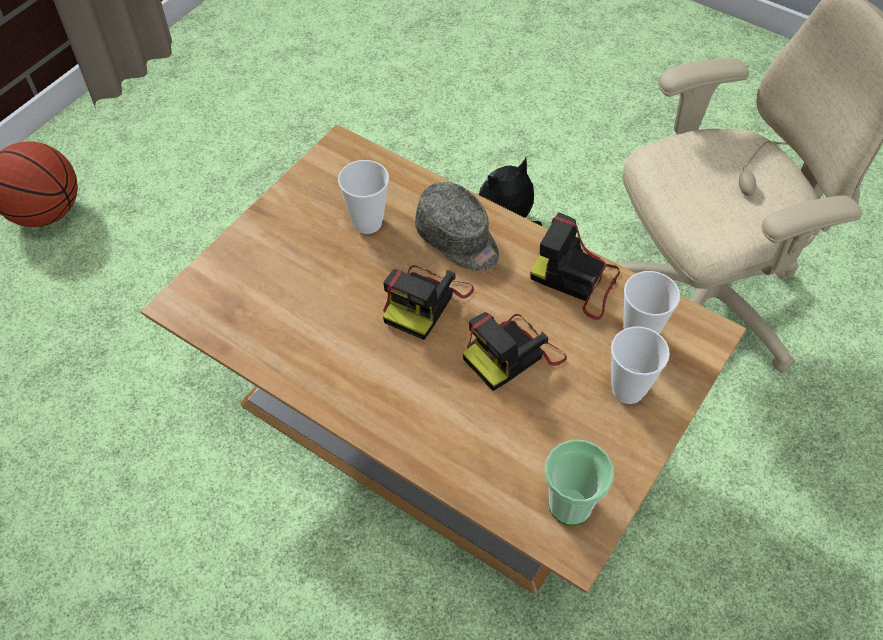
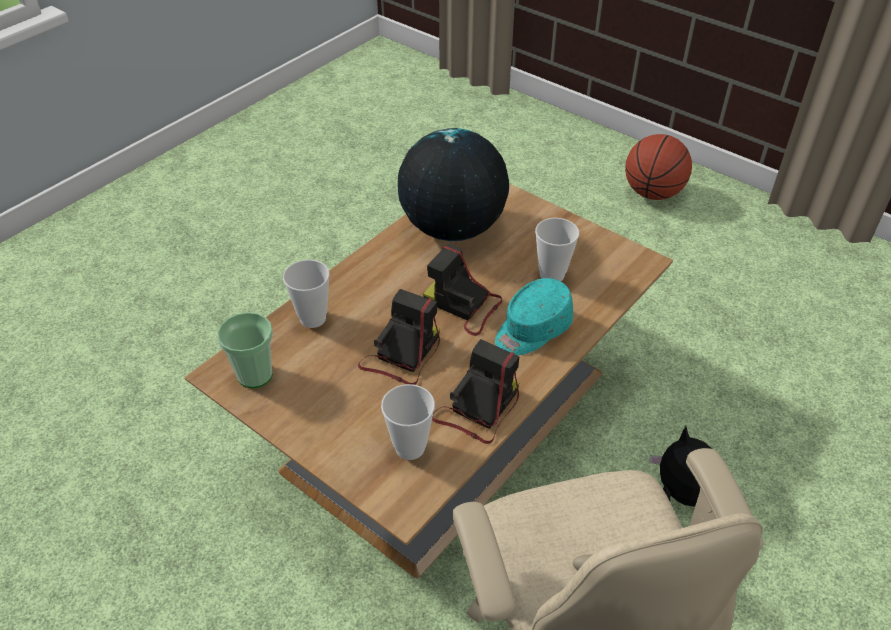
camera: 95 degrees right, 10 degrees down
(283, 322) = (452, 229): none -> globe
(458, 239) = (532, 330): grey cap -> turquoise cap
(513, 354) = (402, 355): camera -> camera turned 60 degrees clockwise
(628, 390) = (351, 429): cup -> cup (313, 318)

